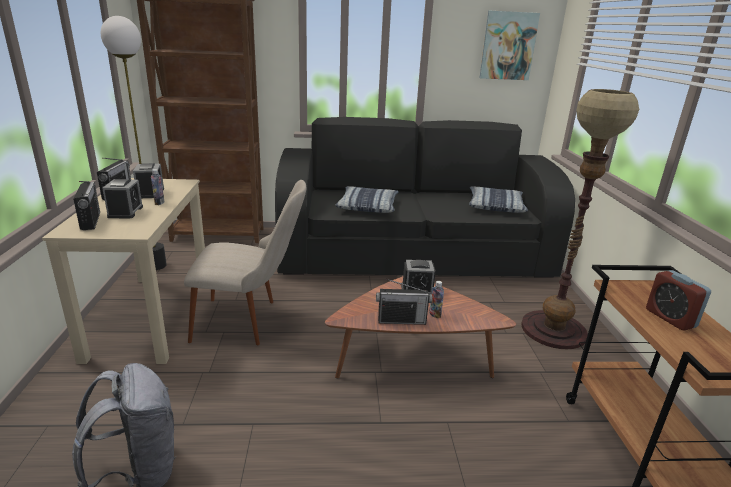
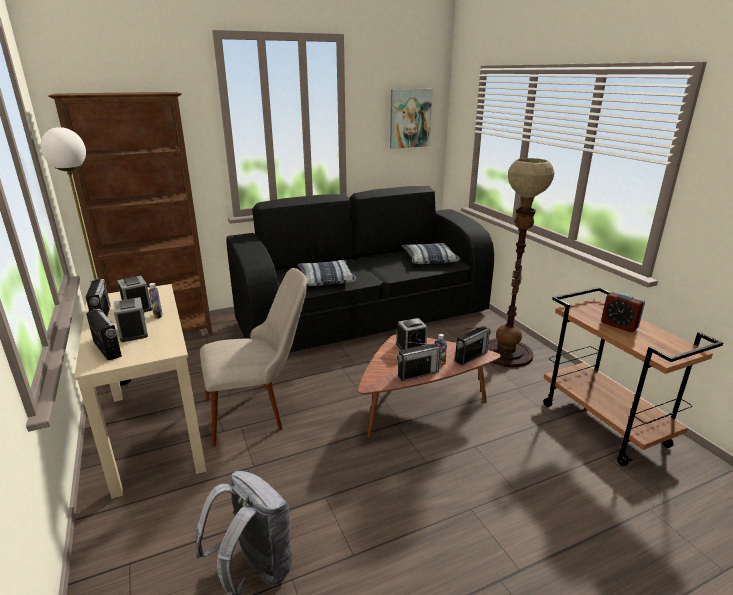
camera: 20 degrees left, 0 degrees up
(477, 317) = (471, 357): none -> radio

